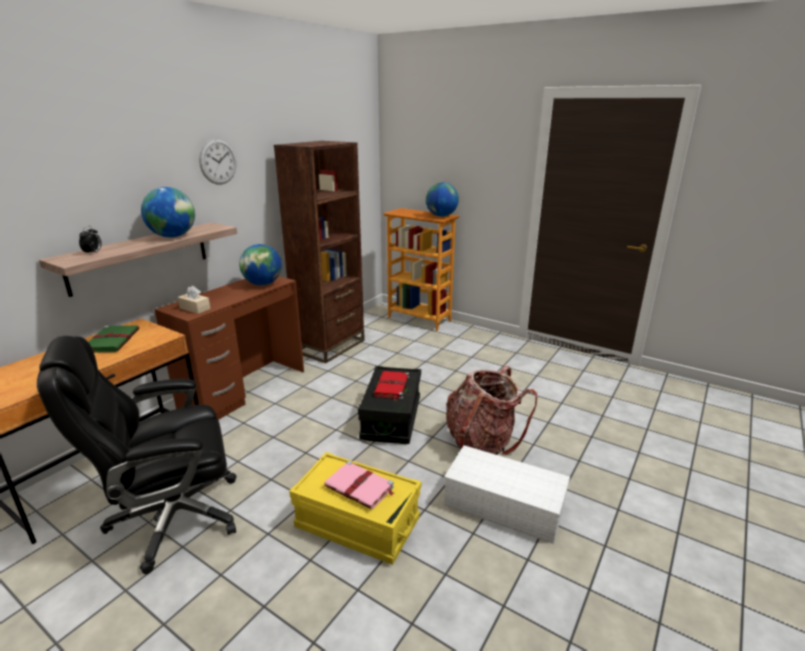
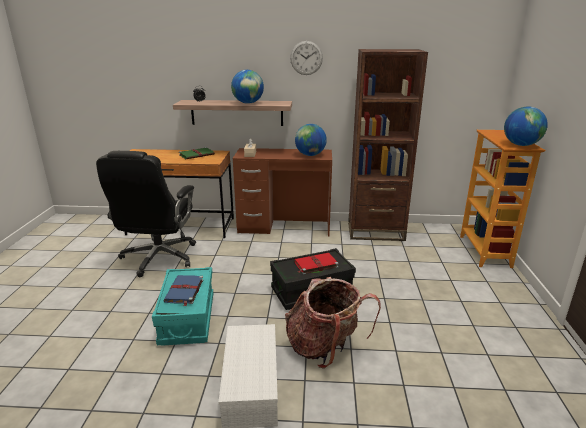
camera: 60 degrees right, 0 degrees up
(173, 517) = (159, 258): black office chair -> black office chair turned 120 degrees counterclockwise
(357, 524) = (187, 319): yellow storage box -> turquoise storage box
(360, 487) = (184, 291): pink book -> blue book

